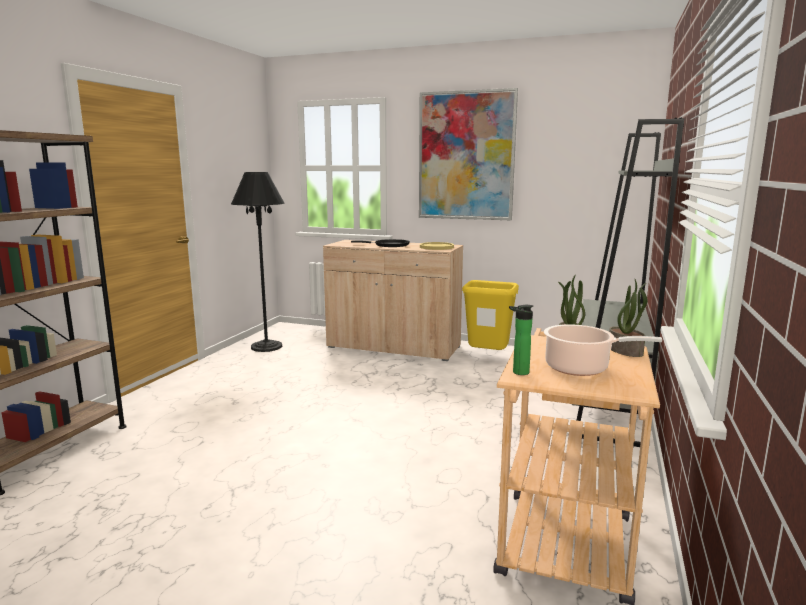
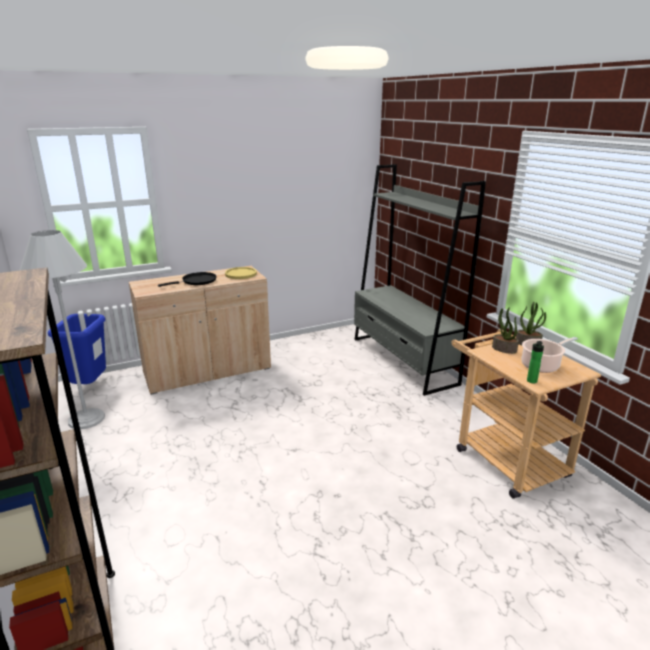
camera: 45 degrees left, 10 degrees up
(266, 346) = (86, 419): black floor lamp -> white floor lamp
(302, 331) = (90, 386): none -> blue trash can
(466, 156) = (236, 183): picture -> none
(488, 357) = (290, 354): yellow trash can -> none

